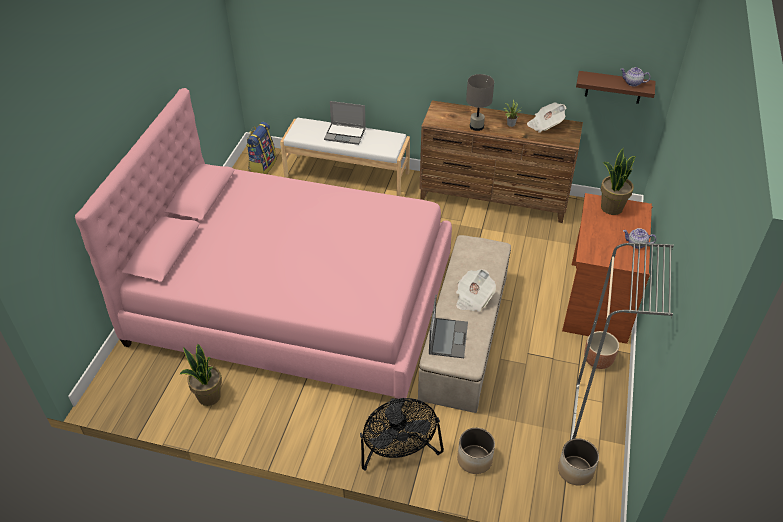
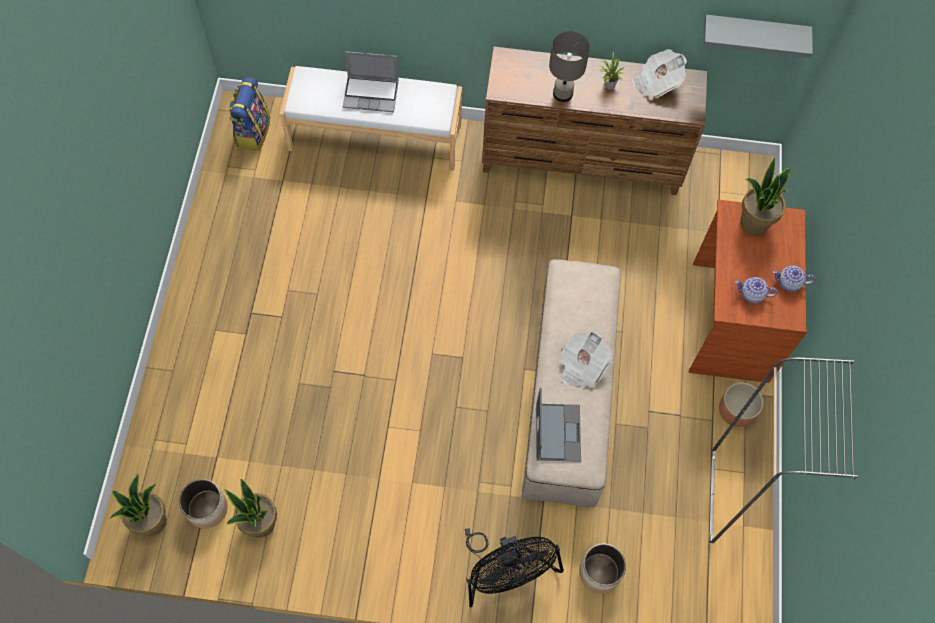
camera: 10 degrees left, 20 degrees up
(127, 386) = (151, 521): none -> potted plant
(292, 301) = (339, 363): pink bed -> none
(575, 470) = (717, 572): planter -> planter (206, 508)
(614, 87) = (753, 33): brown shelf -> grey shelf
(632, 83) = (781, 35): teapot -> teapot (751, 294)

